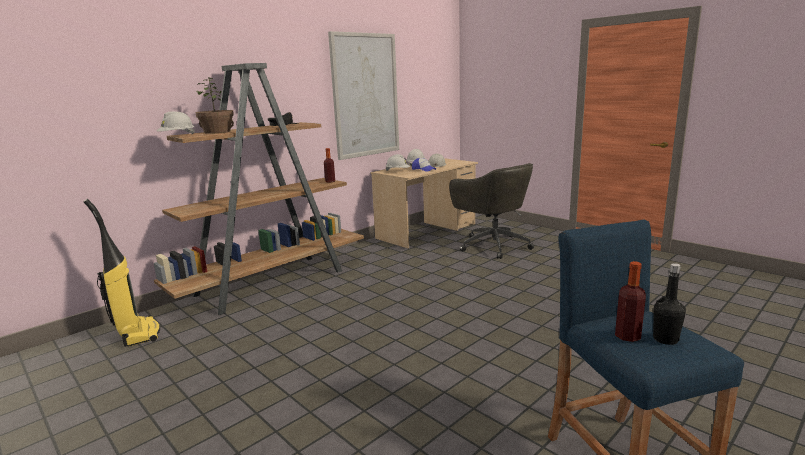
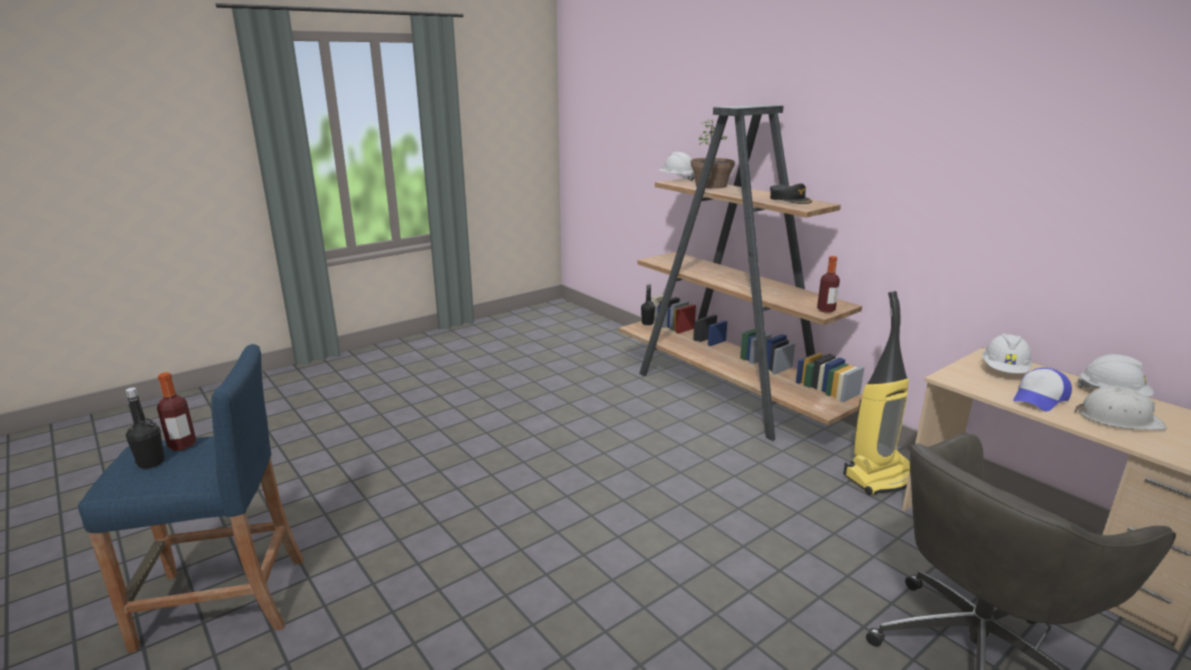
camera: 95 degrees right, 5 degrees up
(138, 334) = (610, 345): vacuum cleaner -> vacuum cleaner (880, 477)
(172, 283) = (647, 323): none -> black bottle
(365, 95) = (1028, 190): picture -> none

